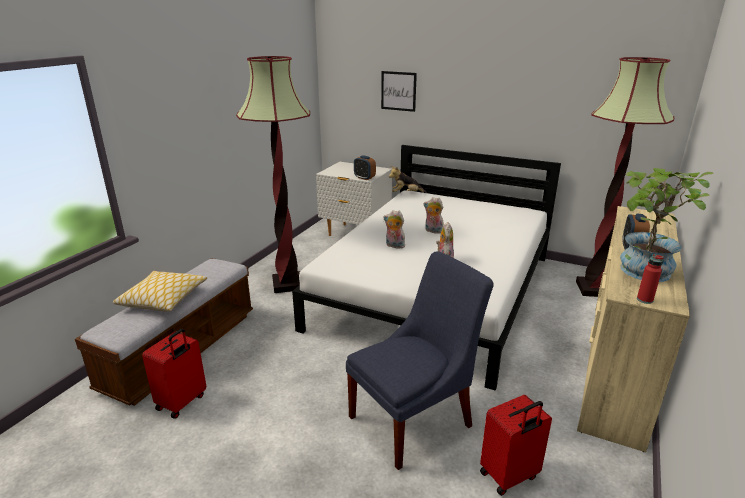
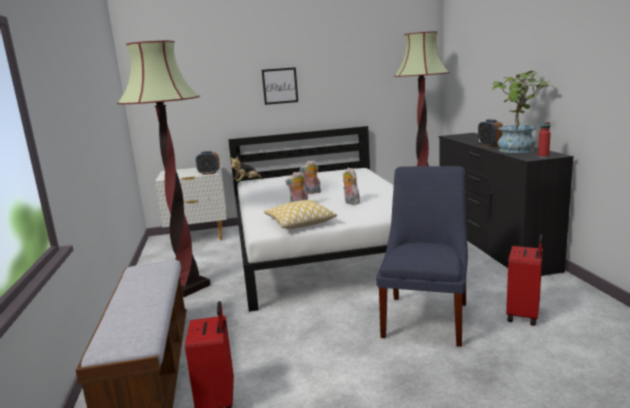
camera: 35 degrees left, 10 degrees down
(163, 299) = (136, 303): pillow -> pillow (300, 223)
(398, 91) = (216, 90): picture -> picture (280, 86)
(614, 368) = (492, 244): beige dresser -> black dresser

